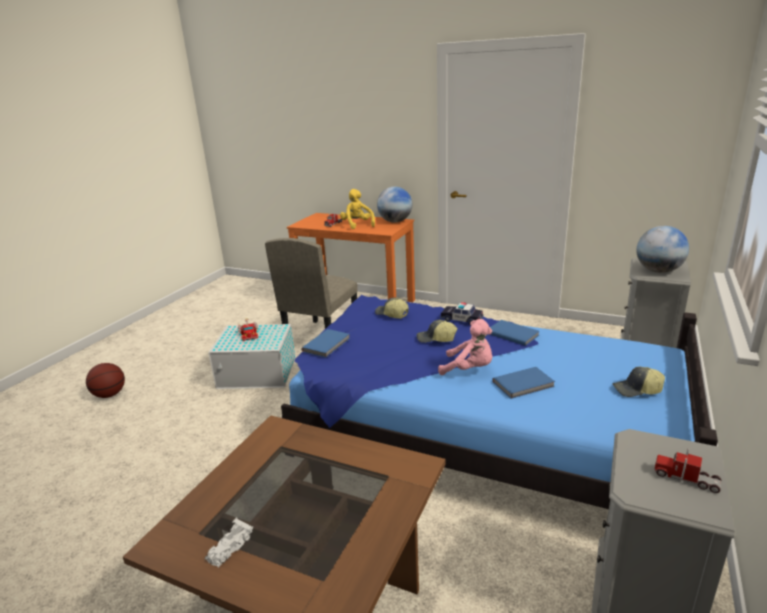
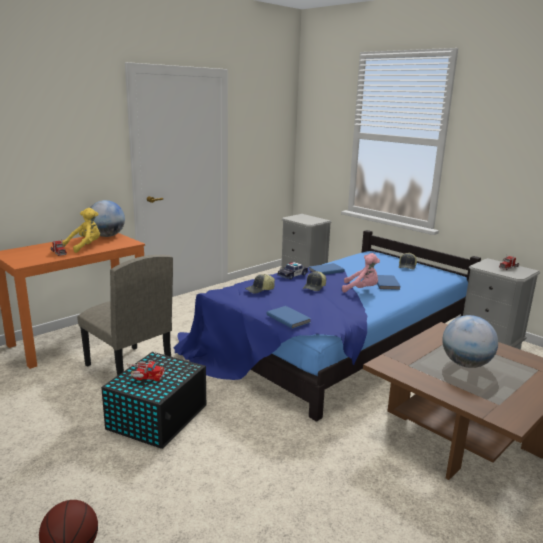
camera: 70 degrees left, 5 degrees down
(229, 547) = (513, 394): white toy car -> none
(258, 373) = (159, 416): white storage box -> black storage box
(357, 225) = (85, 246): yellow plush toy -> yellow plush toy turned 135 degrees clockwise
(469, 369) = (361, 289): pink plush toy -> pink plush toy turned 60 degrees clockwise
(658, 271) = (309, 220): globe -> globe (466, 364)

